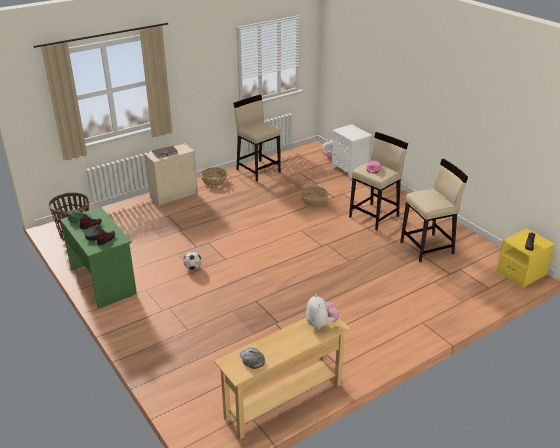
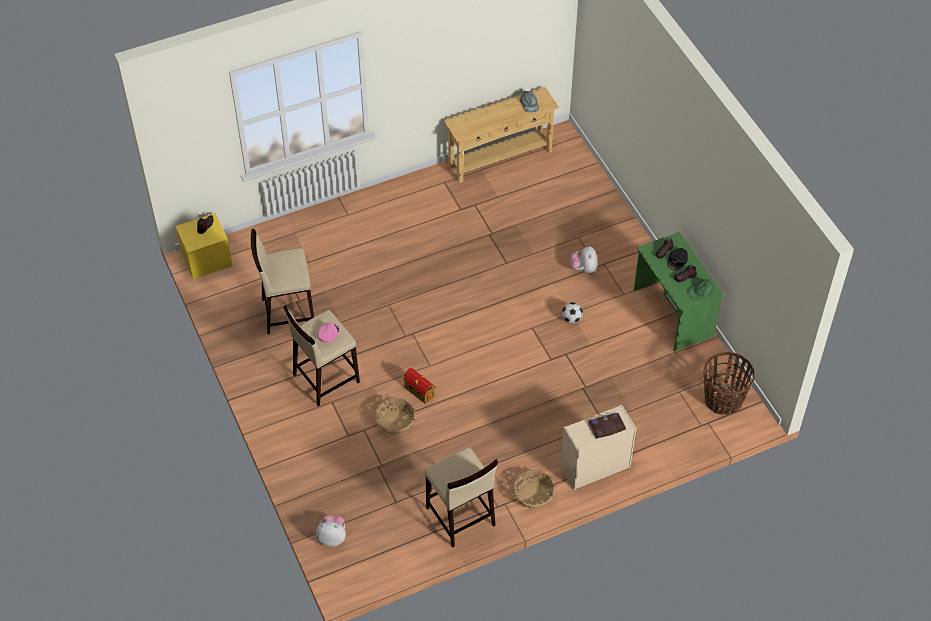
camera: 170 degrees left, 20 degrees up
(304, 217) = (419, 391): none -> toy house
(321, 324) = (466, 126): plush toy -> plush toy (583, 268)
(350, 170) = (314, 496): white nightstand -> none

